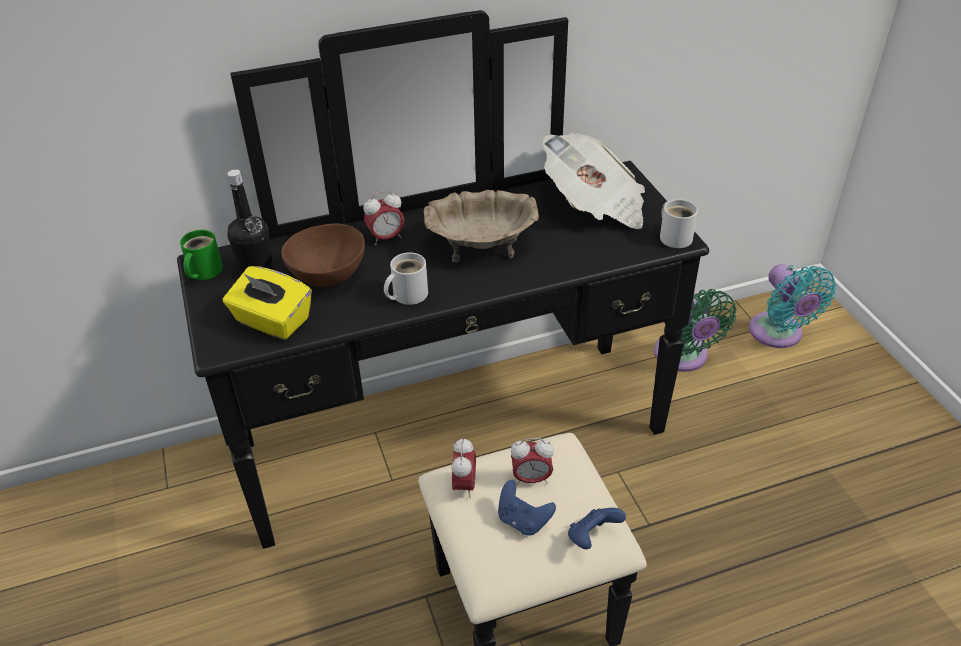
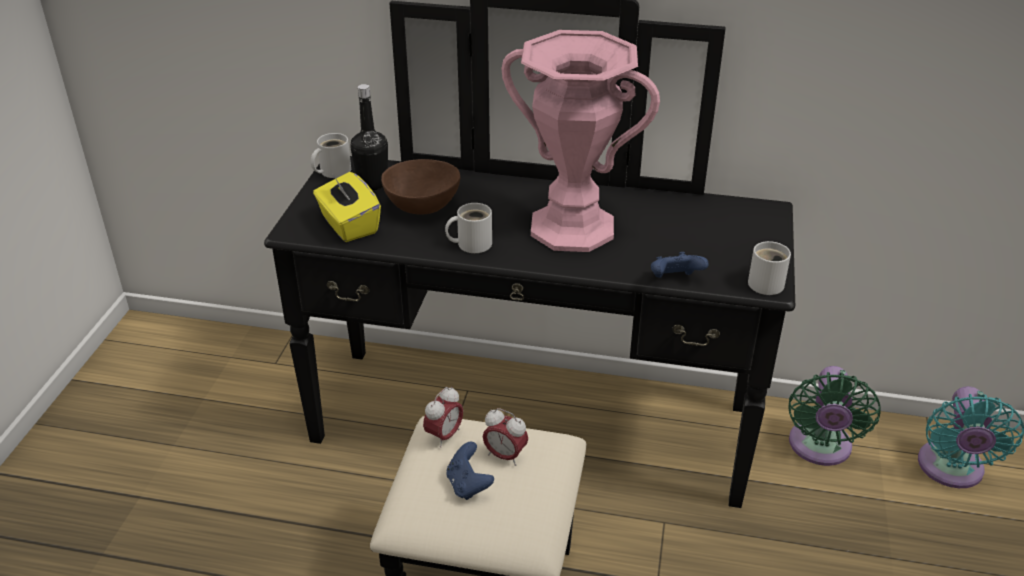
camera: 30 degrees right, 5 degrees down
(202, 271) = (332, 171): green mug -> white mug
(386, 238) = (496, 194): alarm clock -> none
(482, 246) = (572, 228): beige bowl -> pink vase
(592, 537) = (516, 527): blue game controller -> blue game controller (674, 280)
(595, 206) = (712, 230): newspaper -> none

